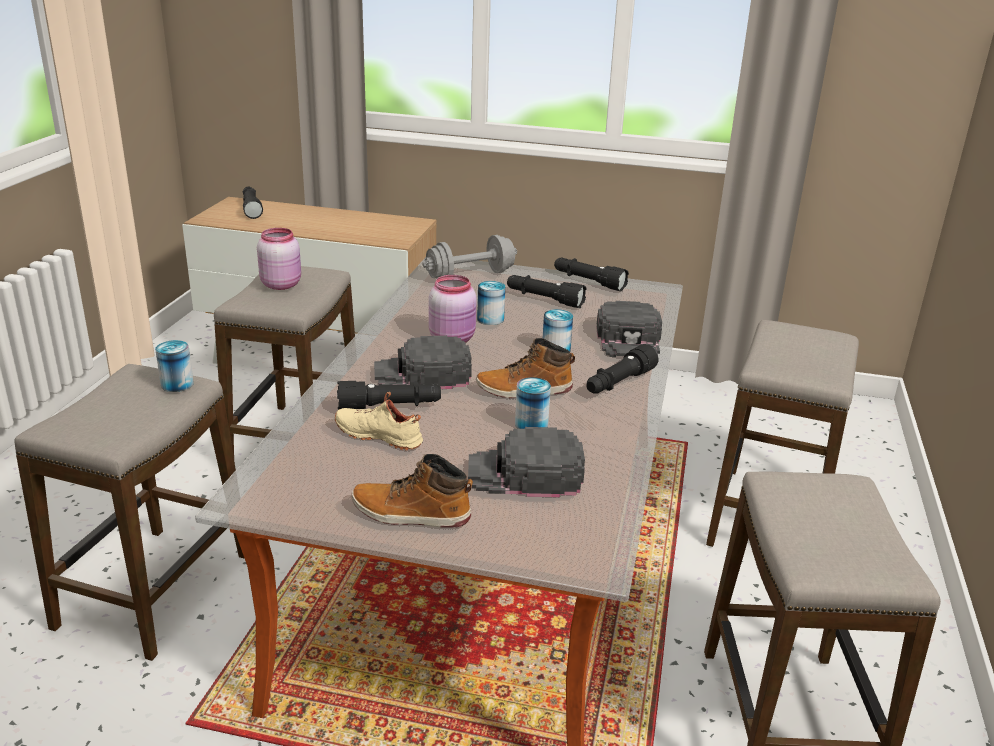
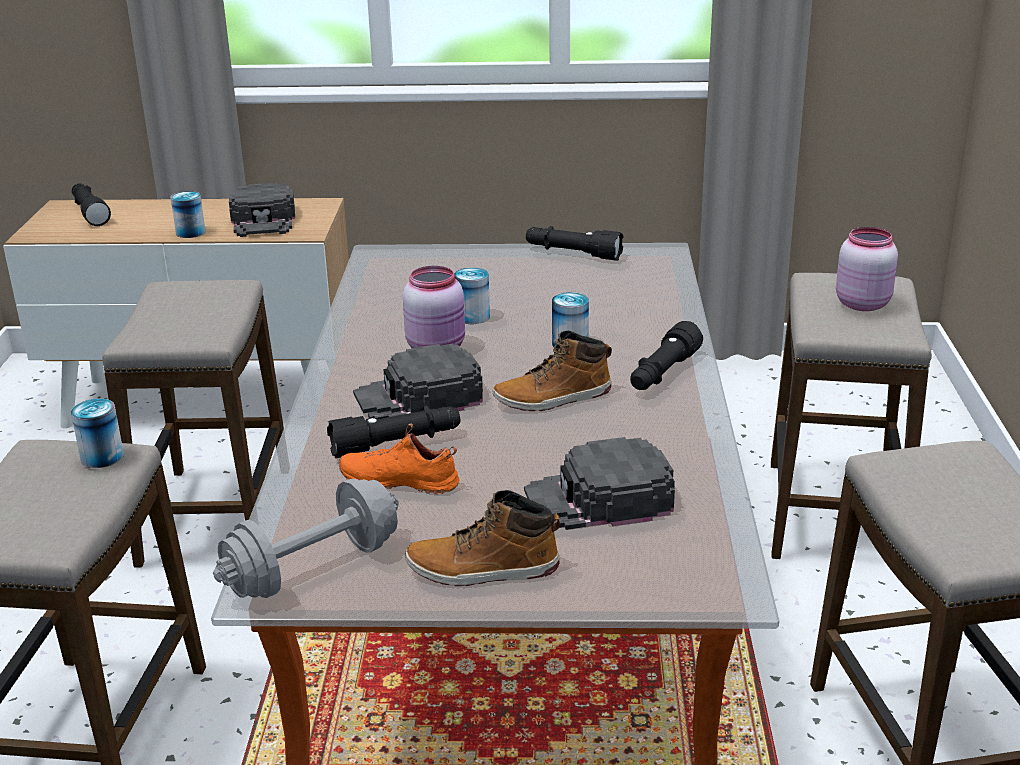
camera: 10 degrees left, 0 degrees up
(281, 284) = (178, 308): pink jar -> pink jar (862, 303)
(380, 435) = (400, 480): beige shoe -> orange shoe
(470, 275) = (422, 264): grey dumbbell -> grey dumbbell (313, 568)
(531, 424) = (580, 438): can -> can (190, 232)
(544, 299) = (528, 282): black flashlight -> none
(629, 339) = (652, 318): black cap -> black cap (264, 220)

